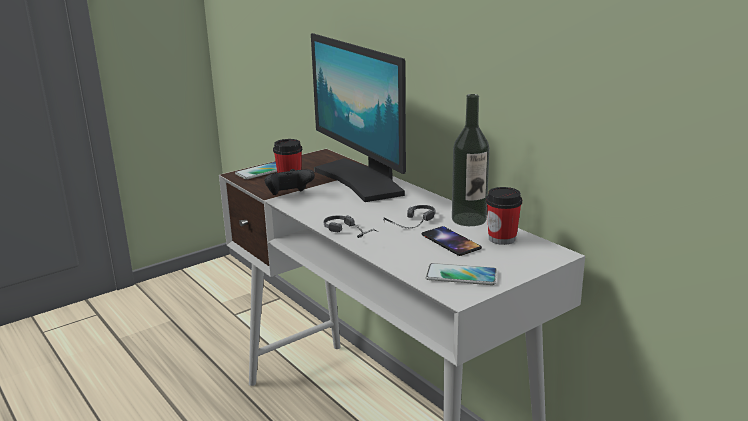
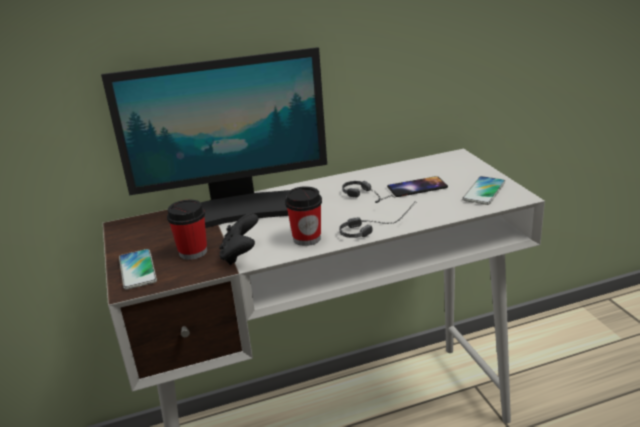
camera: 70 degrees left, 5 degrees up
(469, 219) = (375, 175): bottle -> none
(502, 238) = (421, 168): cup -> cup (307, 238)

